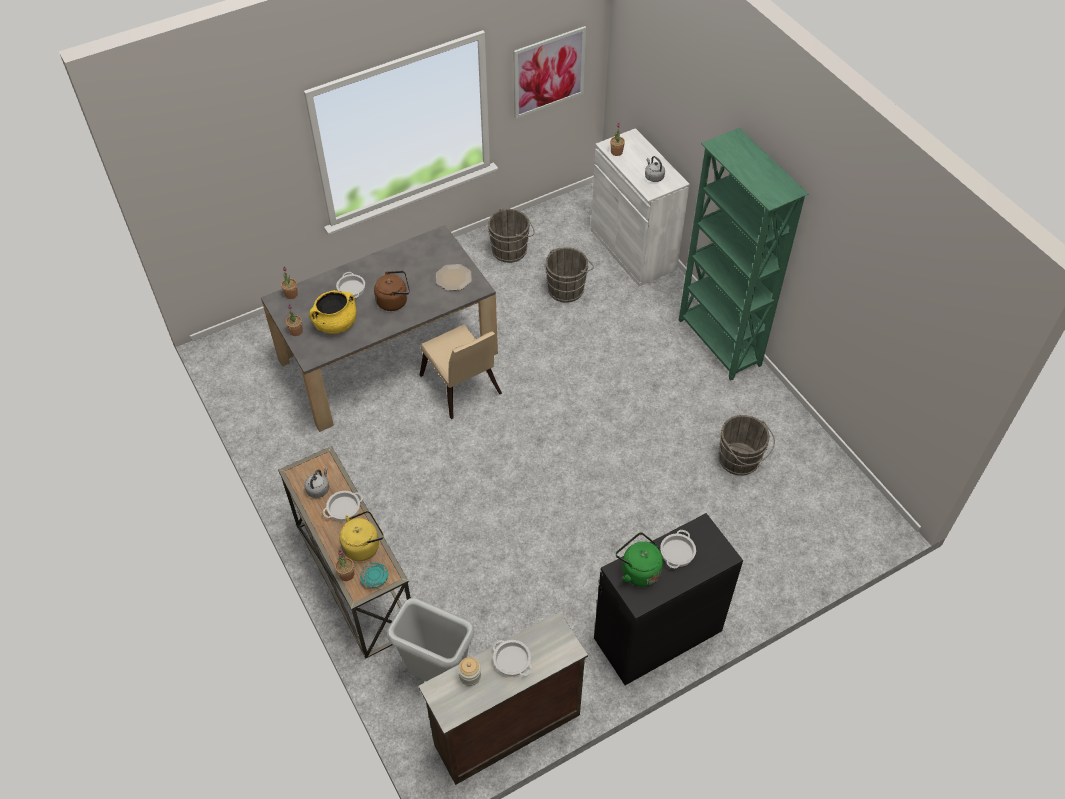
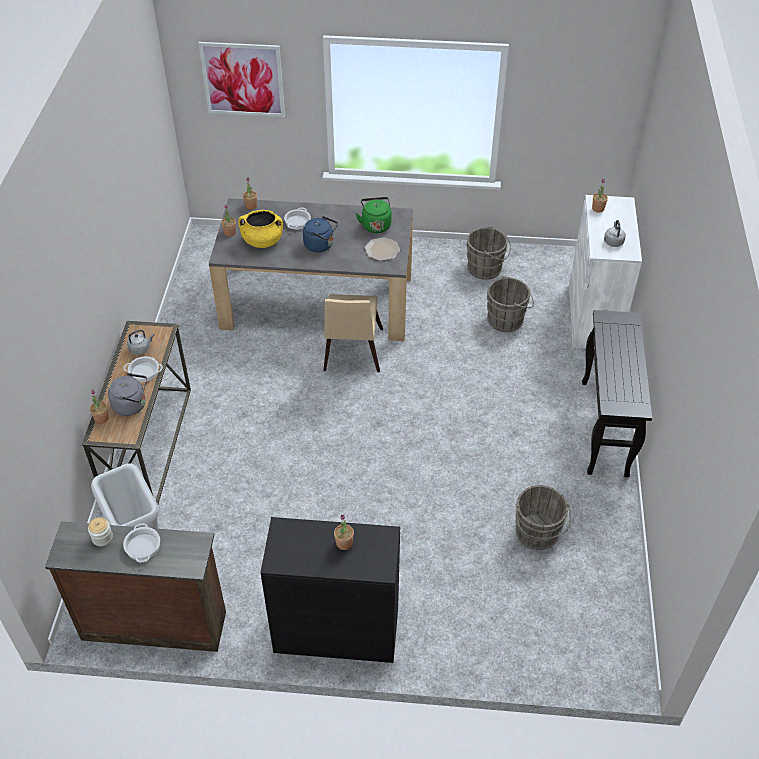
camera: 35 degrees right, 5 degrees down
(363, 545) = (132, 405): yellow kettle -> grey kettle
(374, 578) = (117, 432): turquoise plate -> none
(394, 301) = (320, 245): brown kettle -> blue kettle
(549, 72) = (572, 113): picture -> picture (243, 79)
(638, 570) = (298, 537): green kettle -> green kettle (375, 225)
(677, 553) = (344, 543): cooking pot -> potted plant
(719, 343) = (604, 429): green bookcase -> black console table

